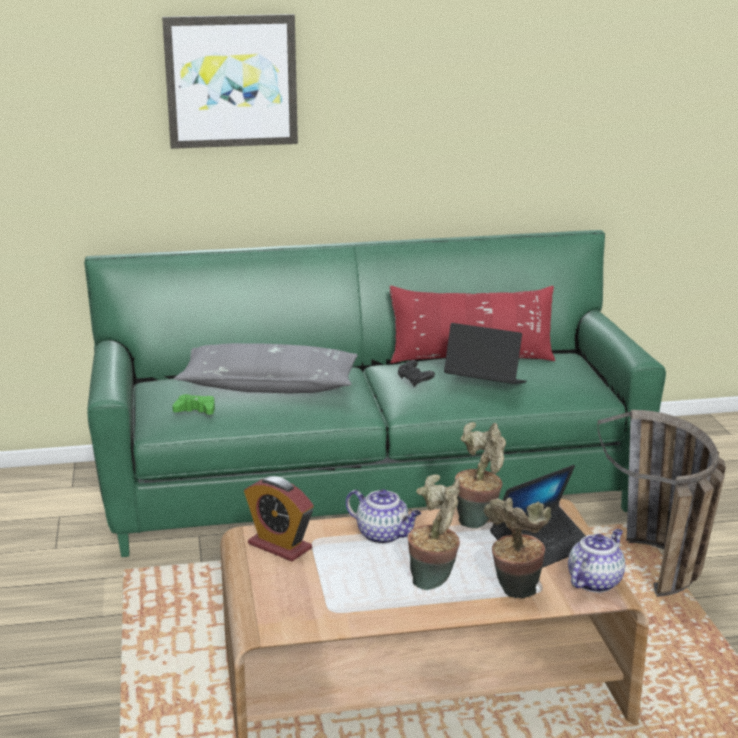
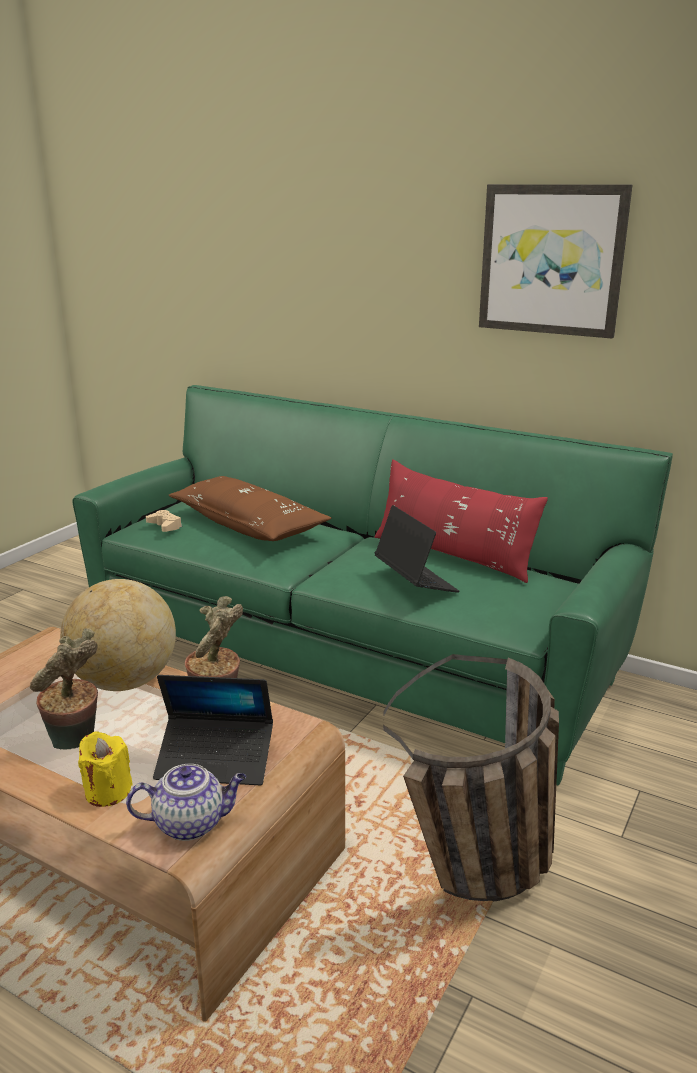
camera: 40 degrees right, 0 degrees up
(196, 410) = (165, 526): green game controller -> beige game controller
(231, 81) = (307, 238): picture -> picture (551, 260)
(269, 385) = (248, 524): grey pillow -> brown pillow
(280, 546) = (44, 655): alarm clock -> none
(384, 535) = (124, 682): teapot -> globe
(415, 381) = (364, 558): black game controller -> none
(514, 593) = (108, 791): potted plant -> yellow candle

